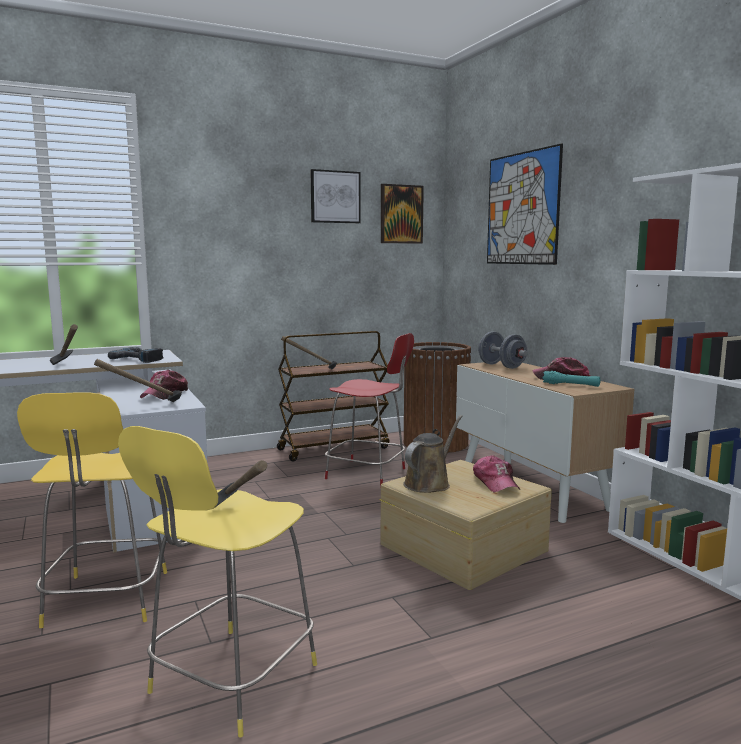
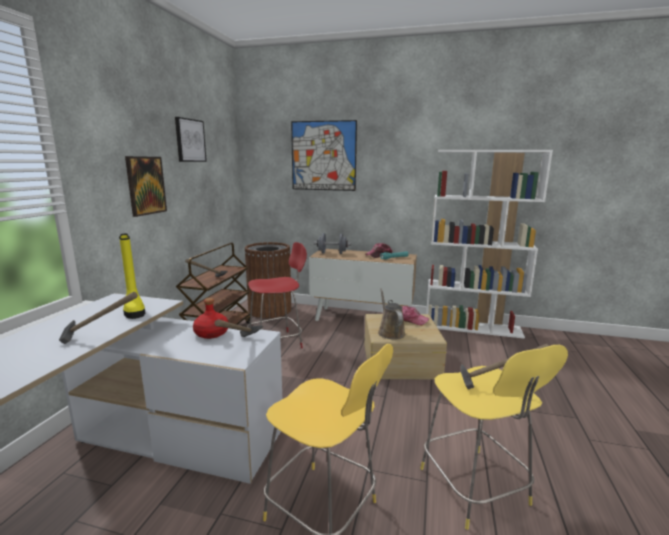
camera: 50 degrees left, 5 degrees up
(140, 359) = (134, 309): power drill -> yellow boot
(165, 394) = (211, 333): cap -> red bottle
(401, 214) = (222, 154): picture -> picture (146, 185)

